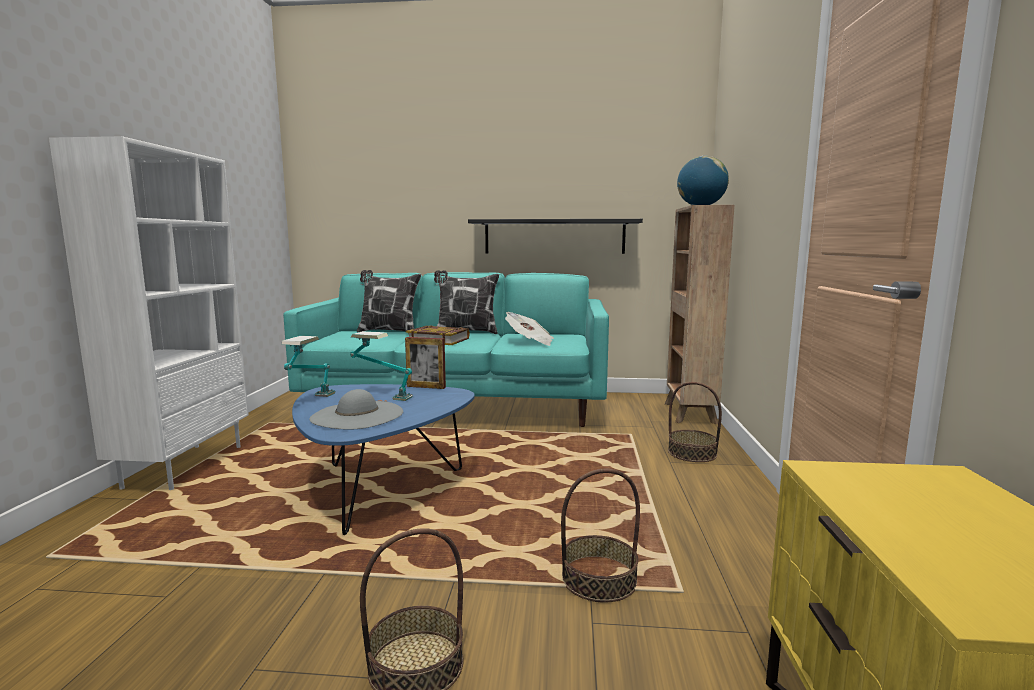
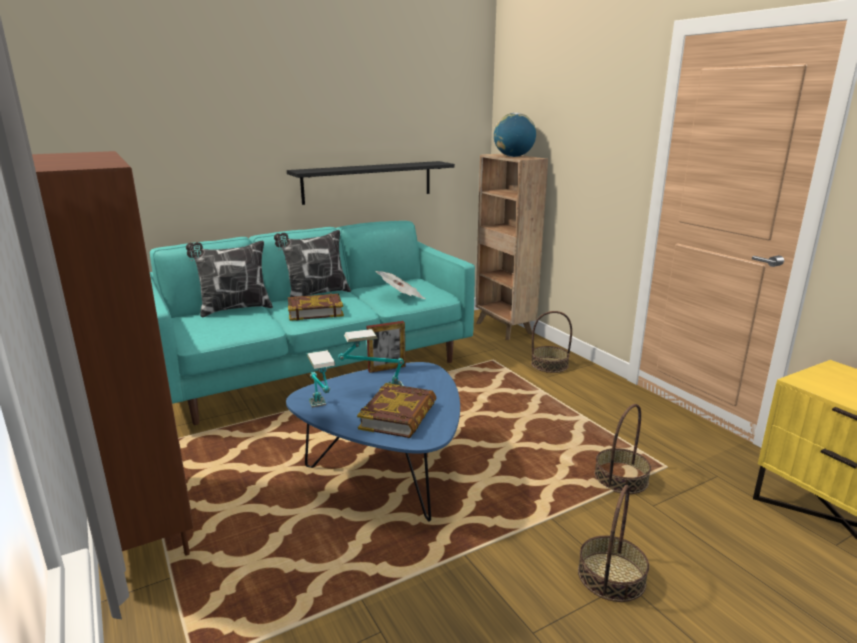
camera: 35 degrees left, 10 degrees up
(184, 466) = (144, 527): white bookcase -> brown bookcase
(357, 415) = (399, 416): grey hat -> book

